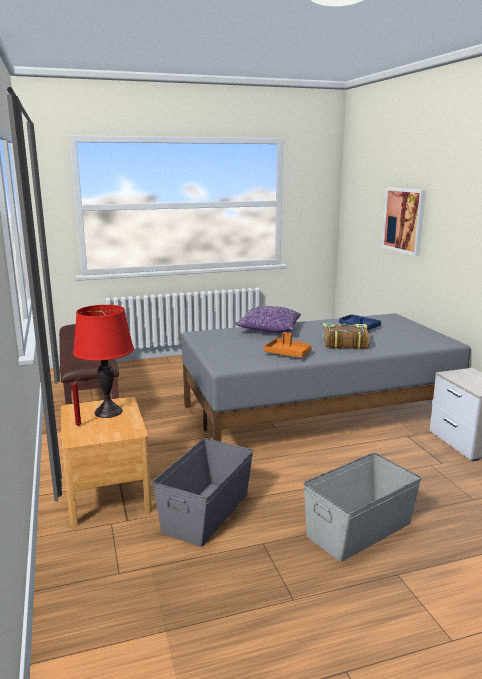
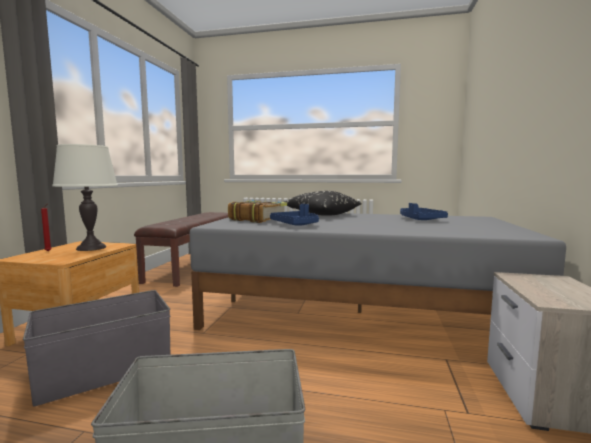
camera: 30 degrees right, 10 degrees down
(108, 412) = (91, 248): red table lamp -> white table lamp
(269, 330) = (321, 214): purple pillow -> black pillow
(288, 354) = (296, 224): orange tray -> blue tray
(344, 343) = (376, 225): book -> book (257, 219)
(404, 220) = (504, 106): picture -> none

